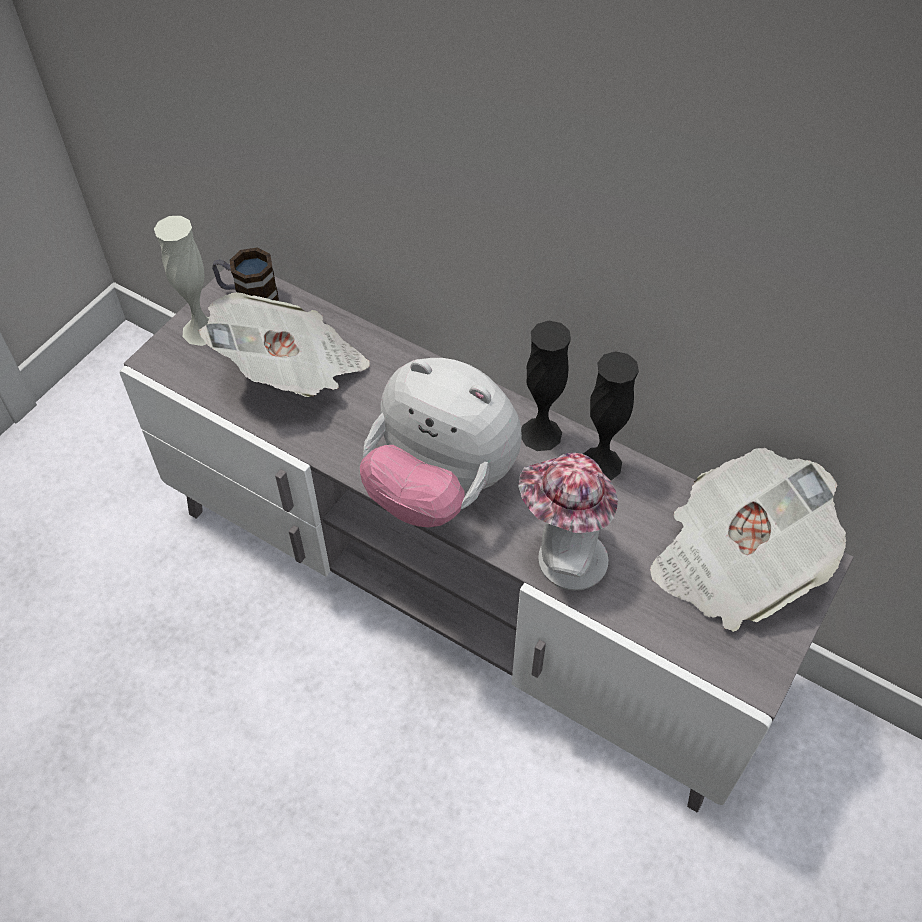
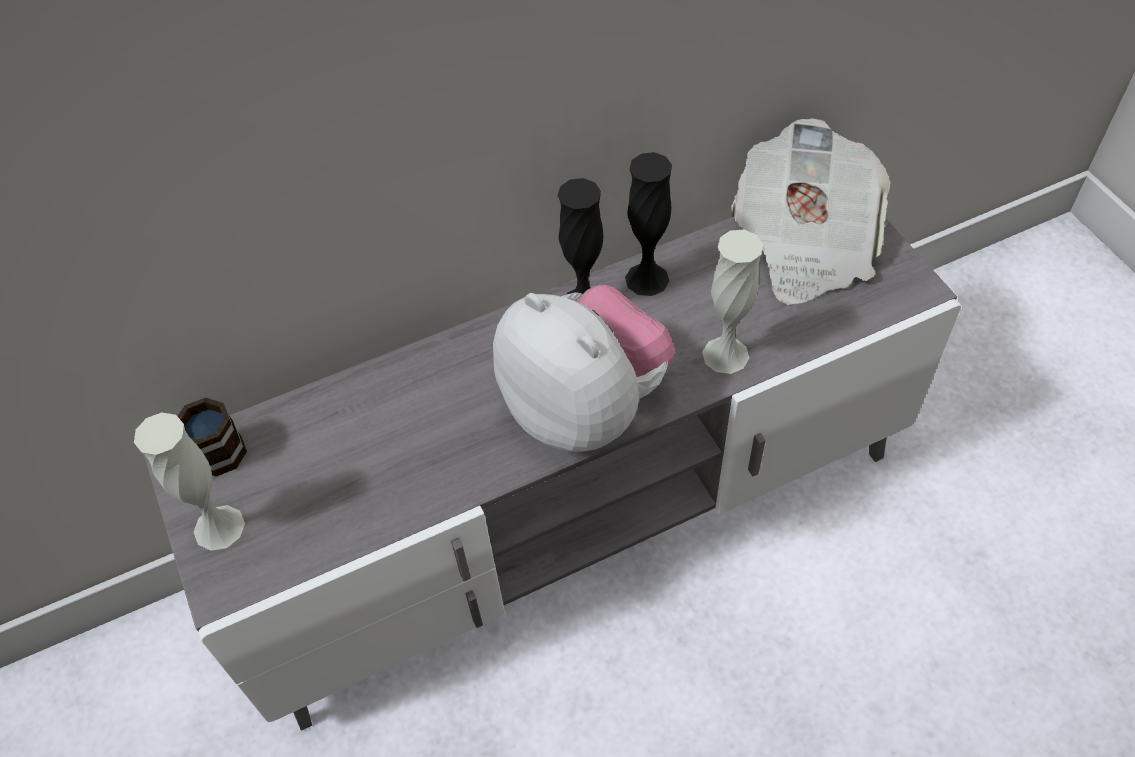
camera: 55 degrees left, 0 degrees up
(293, 370) = (348, 465): newspaper -> none
(440, 486) = (585, 407): plush toy -> plush toy turned 105 degrees counterclockwise
(562, 558) = (725, 354): hat -> white vase

